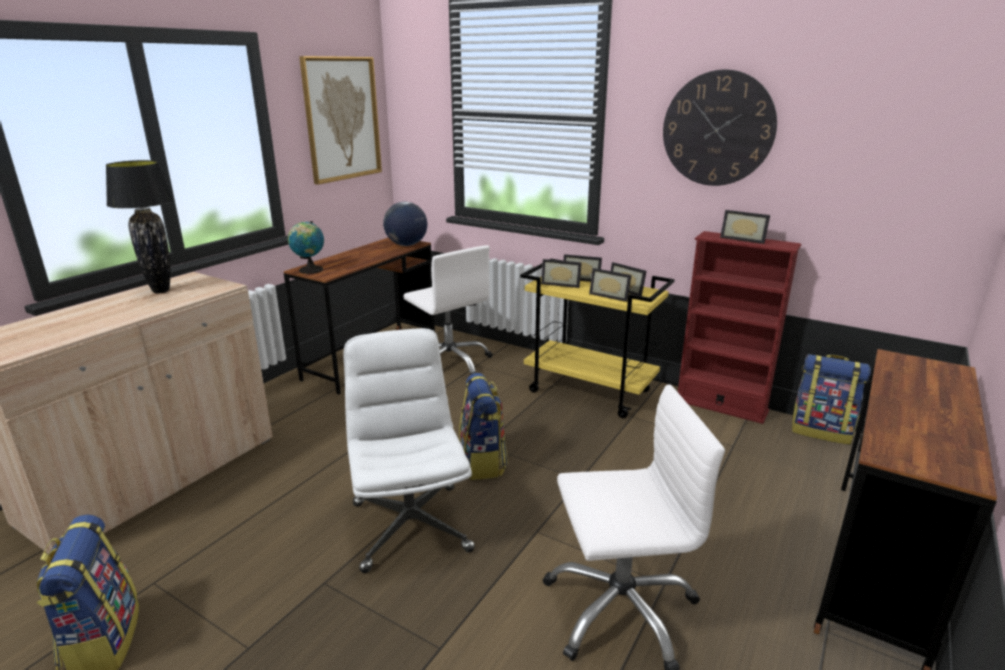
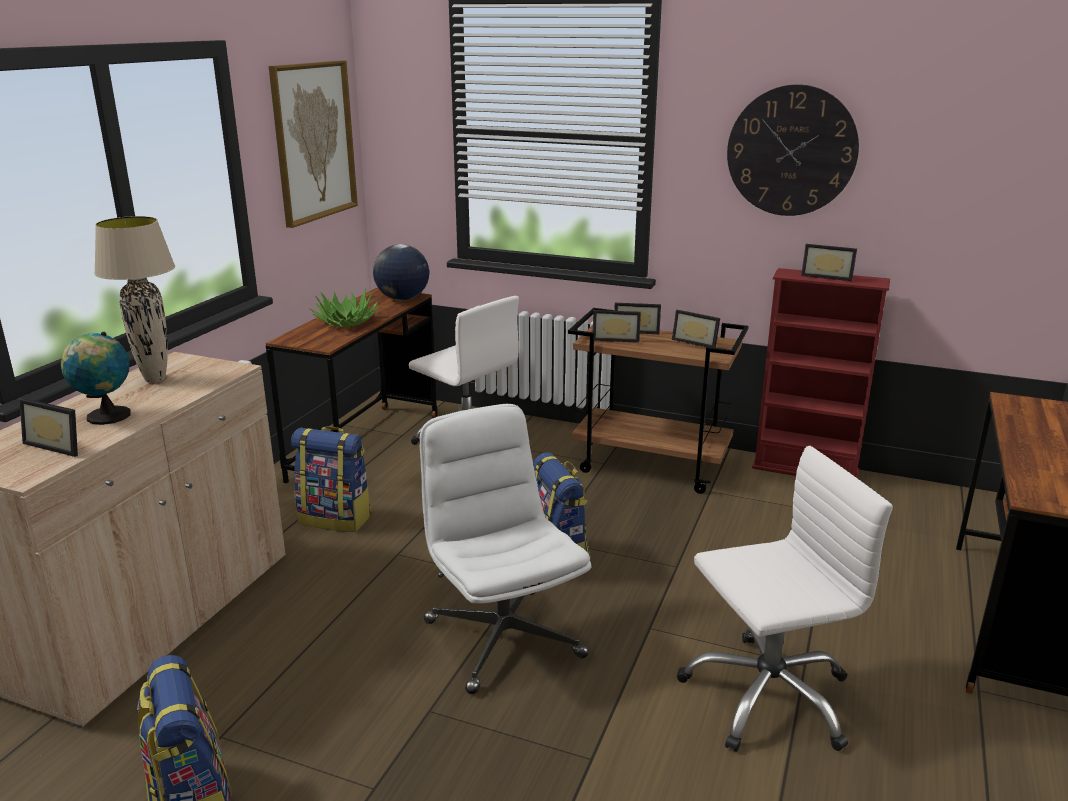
camera: 10 degrees left, 0 degrees up
(160, 291) = (155, 380): black table lamp -> beige table lamp
(309, 270) = (299, 340): globe -> globe (105, 417)
(353, 259) = (346, 322): none -> potted plant
(590, 391) = (652, 466): yellow cart -> brown cart
(610, 296) = (680, 350): picture frame -> picture frame (60, 445)
(821, 431) = (920, 488): backpack -> backpack (336, 518)

